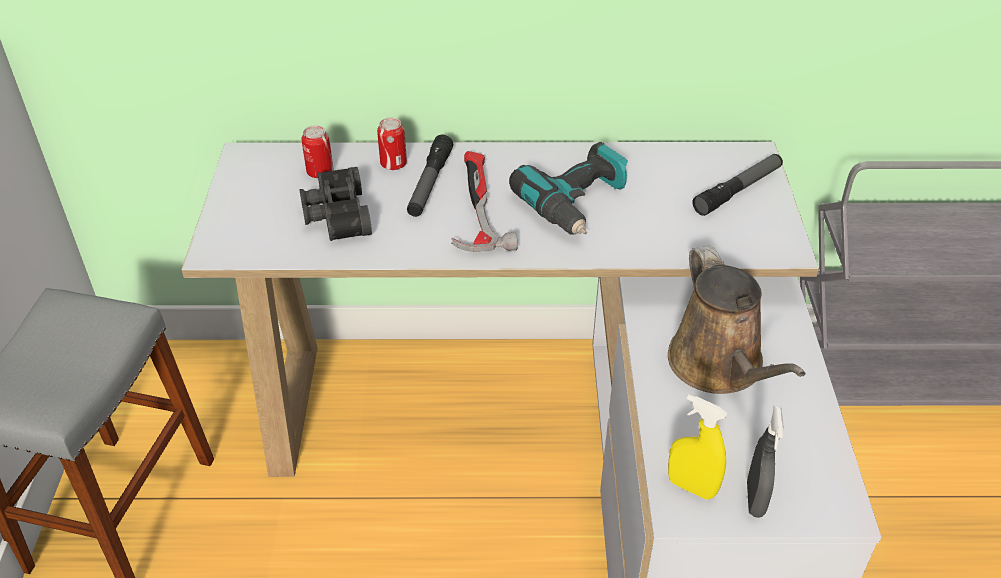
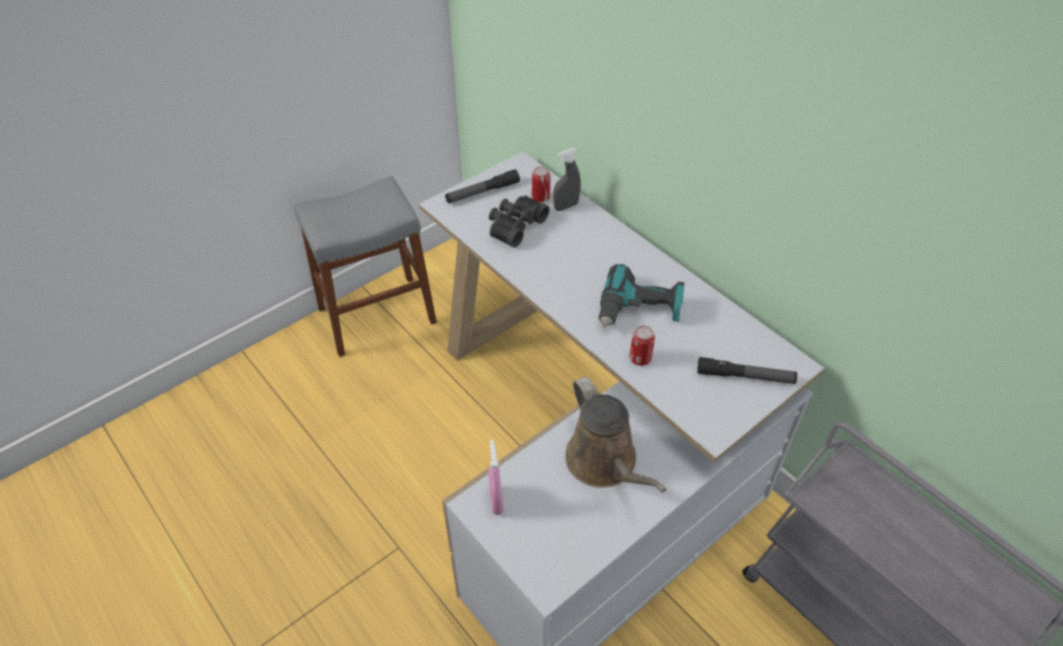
camera: 50 degrees right, 5 degrees up
(393, 164) = (581, 218): can -> can (640, 358)
(430, 183) = (582, 242): flashlight -> flashlight (482, 192)
(476, 206) = (585, 272): hammer -> none
(691, 487) = (496, 501): yellow spray bottle -> pink spray bottle
(719, 366) = (604, 463): brown watering can -> brown watering can turned 60 degrees counterclockwise
(755, 499) = (515, 536): grey spray bottle -> grey spray bottle (566, 206)

